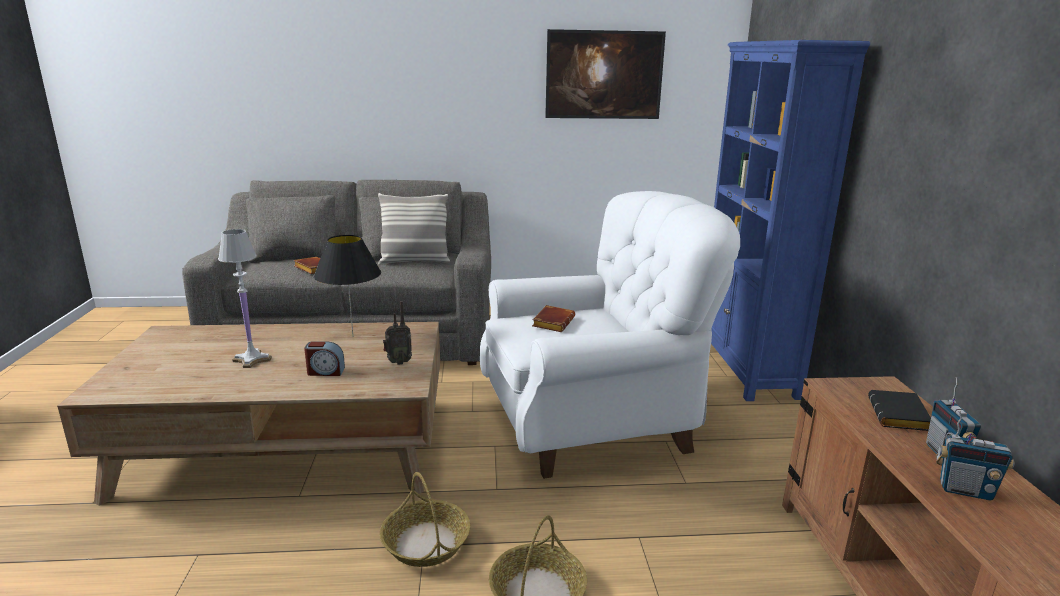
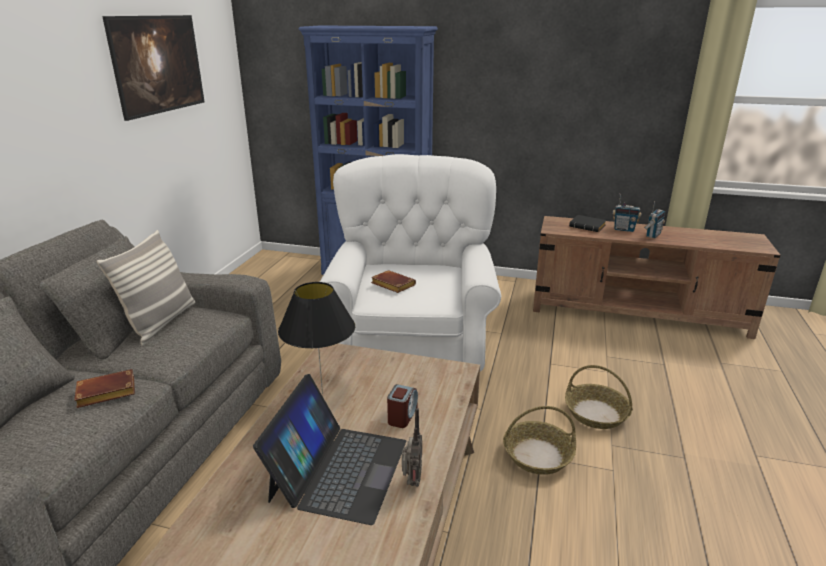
camera: 70 degrees left, 5 degrees up
(252, 359) = (338, 469): white table lamp -> laptop
(398, 362) = (404, 371): radio -> radio (411, 482)

